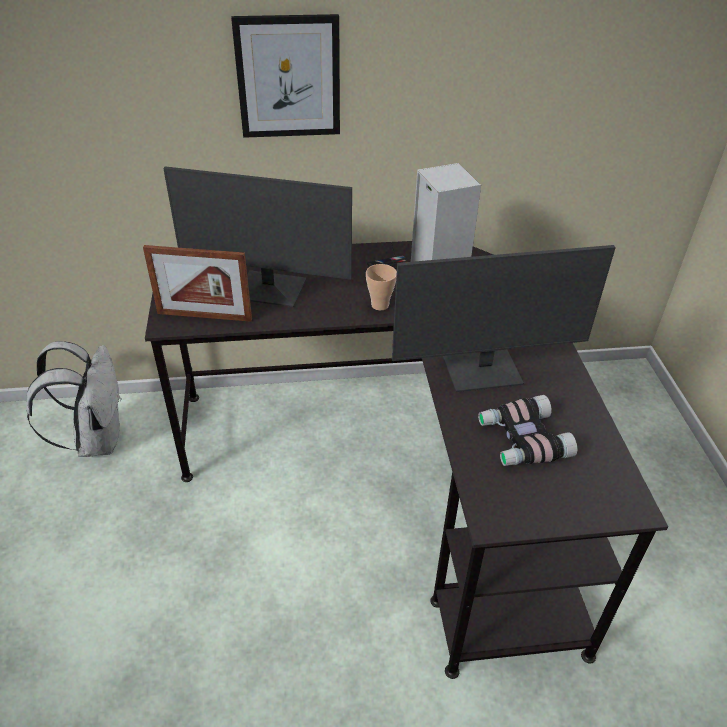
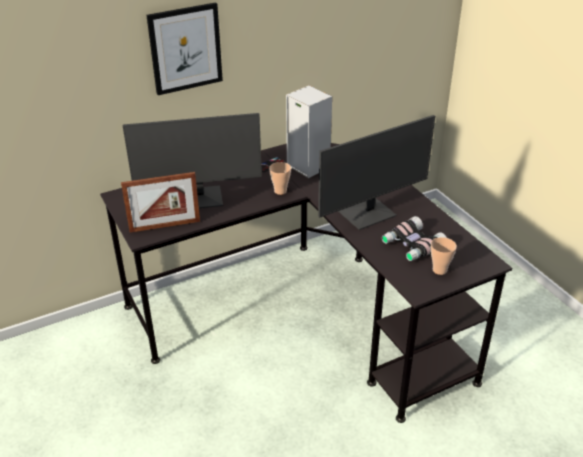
camera: 20 degrees left, 5 degrees down
(97, 439) = (67, 355): white backpack -> none
(544, 494) = (439, 270): none -> cup

